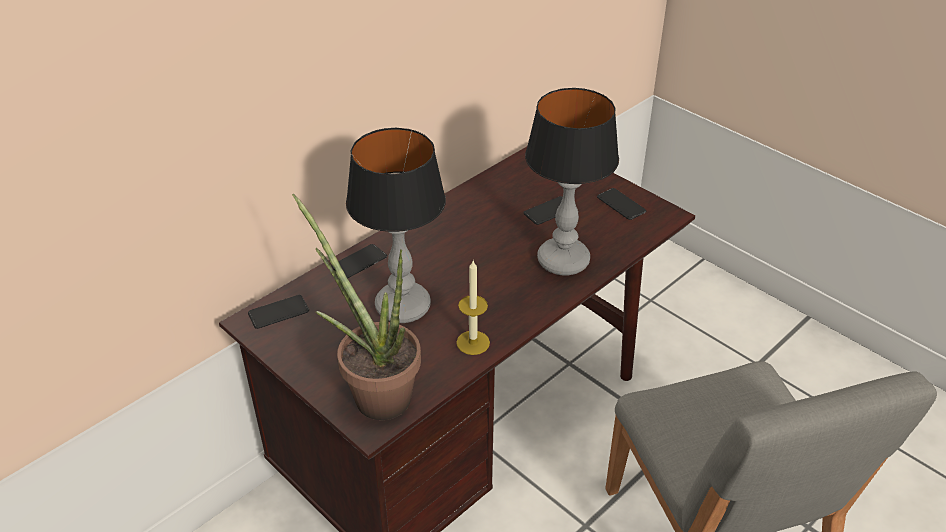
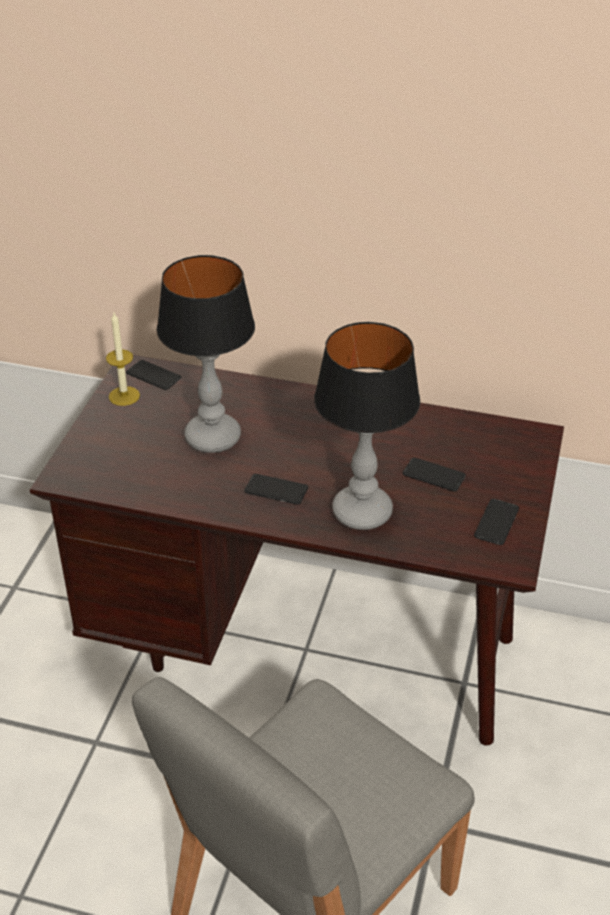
camera: 60 degrees right, 0 degrees up
(359, 262) = (250, 390): phone -> phone (276, 490)
(374, 392) = (98, 464): potted plant -> none
(473, 342) = (198, 496): candle -> candle (124, 396)

